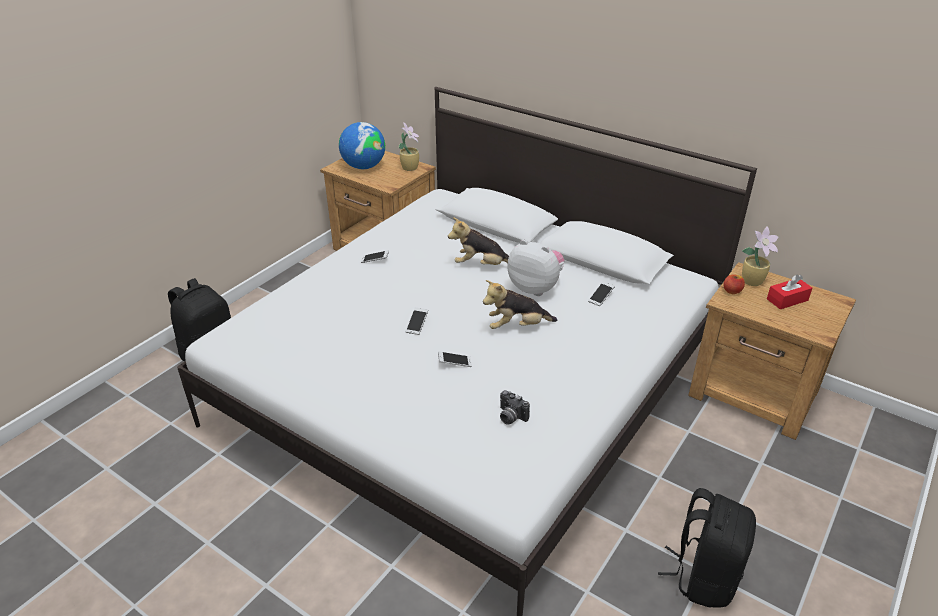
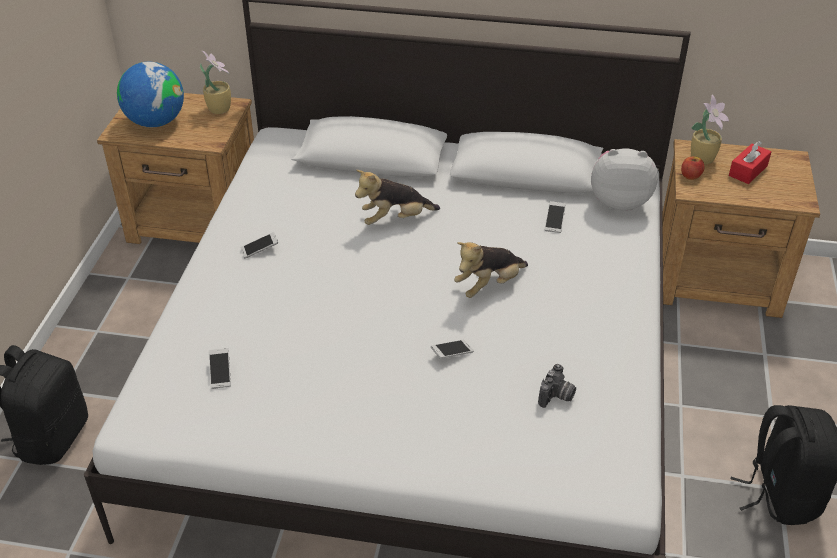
camera: 25 degrees left, 5 degrees up
(417, 325) = (375, 319): phone -> phone (220, 373)
(510, 417) = (557, 397): camera -> camera turned 75 degrees counterclockwise
(535, 287) = (476, 230): plush toy -> plush toy (619, 201)

